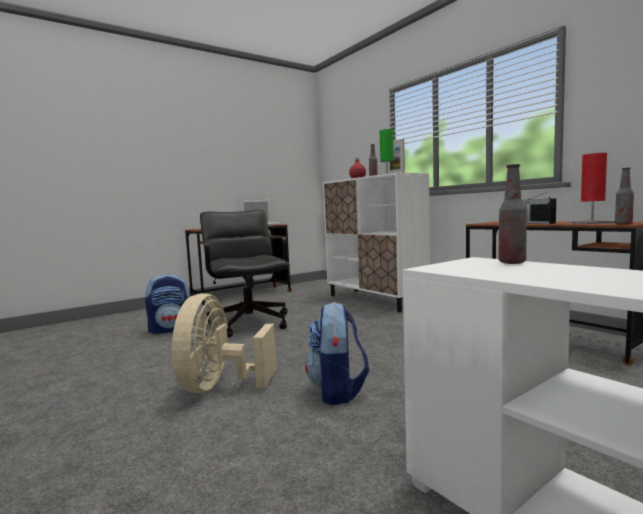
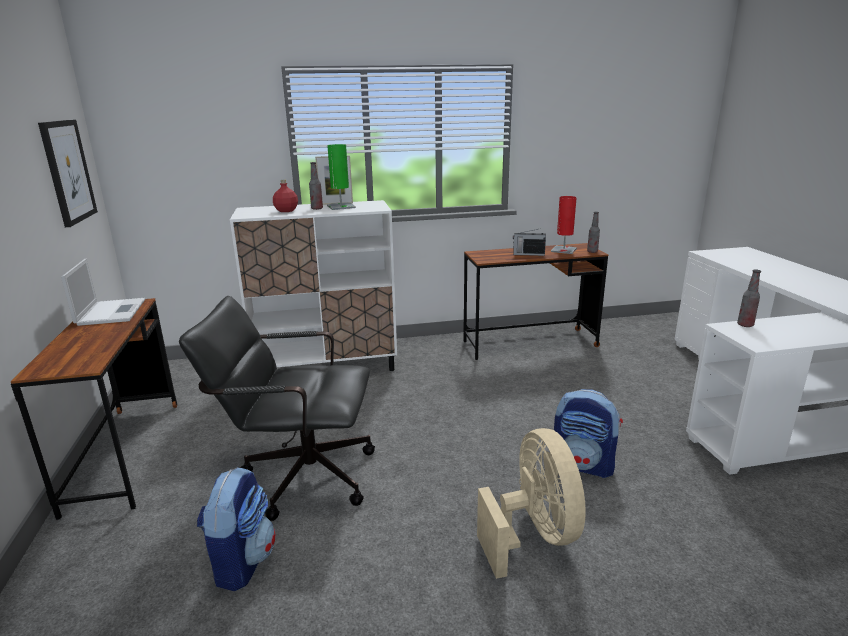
camera: 65 degrees left, 15 degrees up
(219, 386) = (534, 535): beige fan -> beige fan turned 135 degrees counterclockwise
(284, 161) = (67, 171): none -> picture

